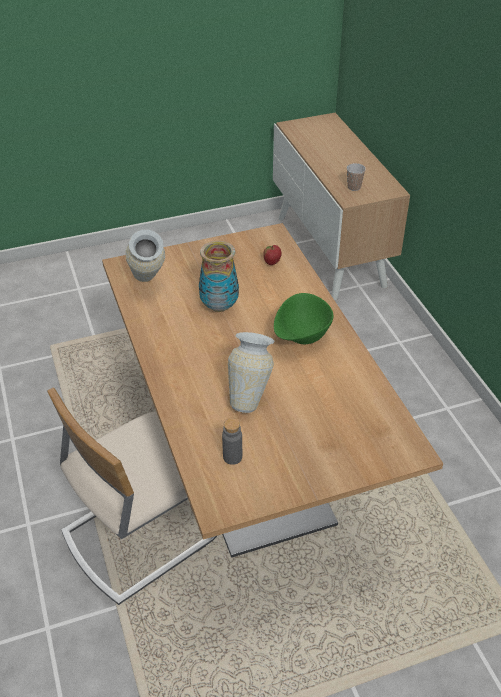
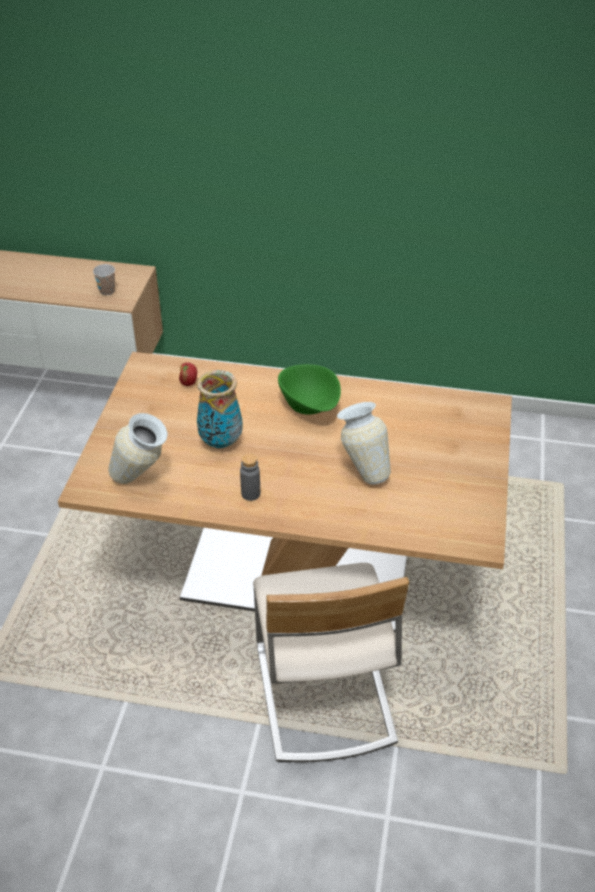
camera: 60 degrees left, 0 degrees up
(232, 457) = (428, 510): grey bottle -> grey bottle (250, 494)

